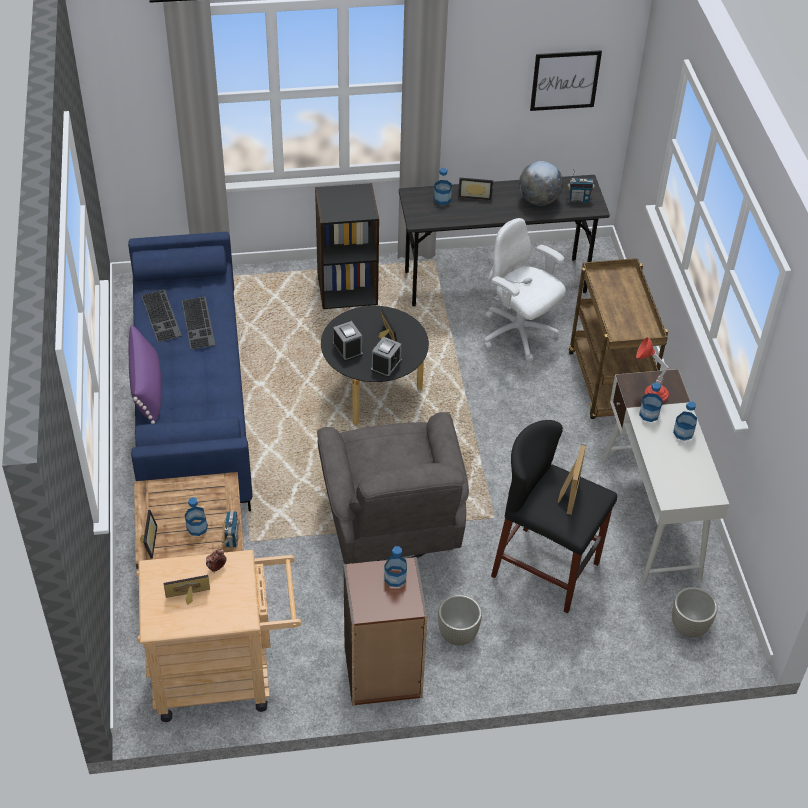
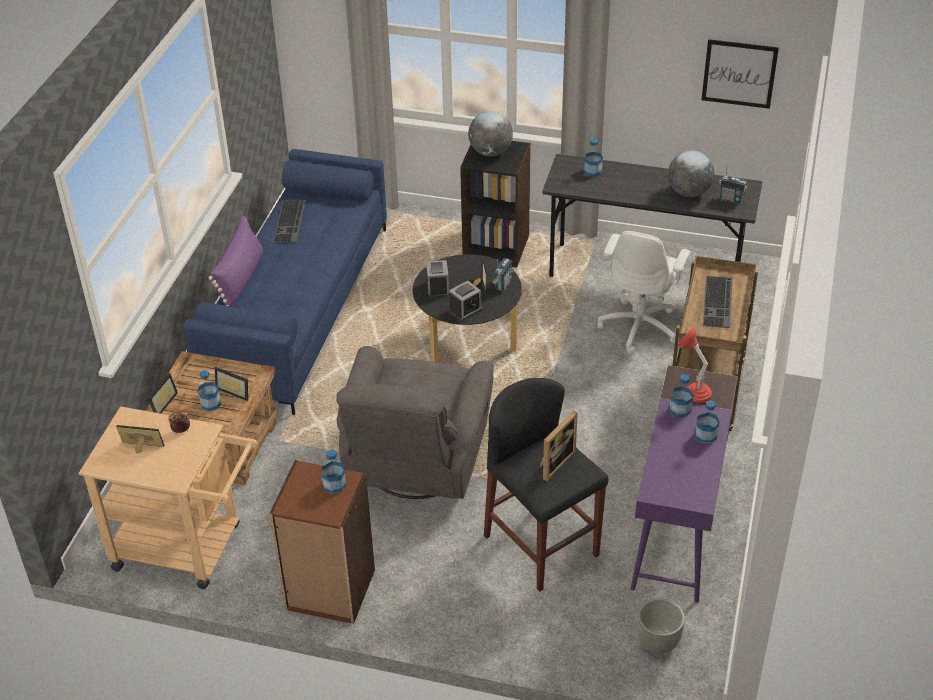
camera: 25 degrees right, 5 degrees down
(199, 323) = (319, 235): keyboard -> keyboard (719, 302)
(231, 539) = (234, 421): radio -> radio (503, 285)
(340, 201) = (490, 152): none -> globe
(458, 634) = (420, 578): grey planter -> none
(475, 195) = (627, 175): picture frame -> picture frame (235, 390)
(518, 335) = (640, 326): white office chair -> white office chair turned 135 degrees counterclockwise
(650, 518) = (677, 529): white desk -> purple desk

